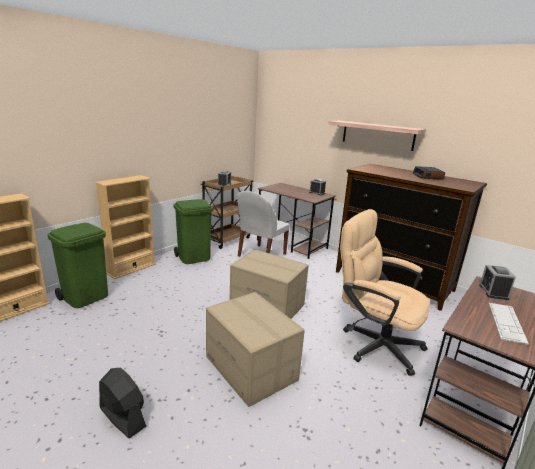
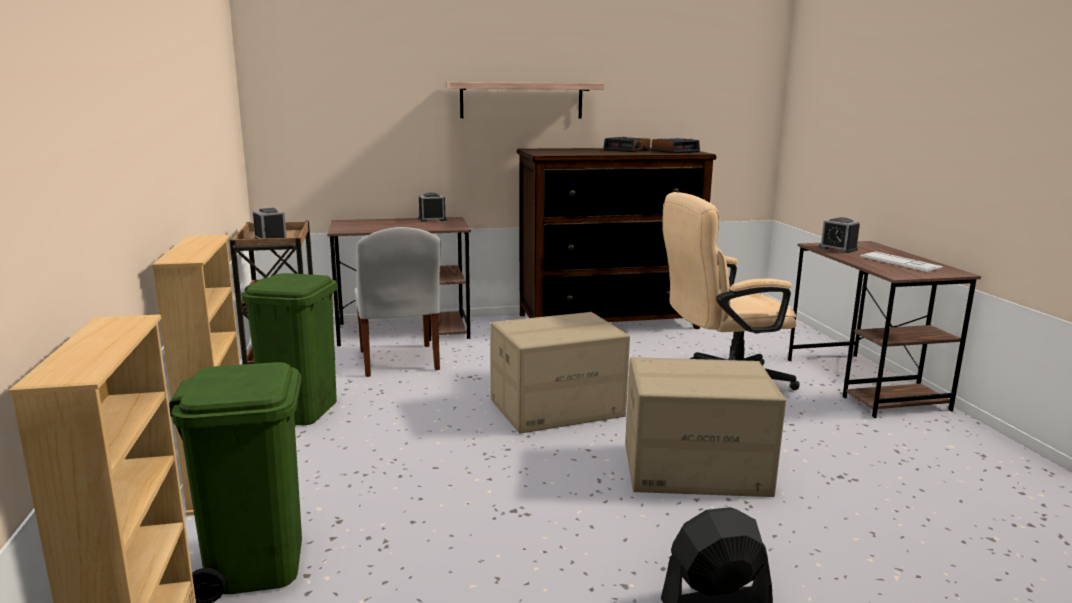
camera: 50 degrees left, 5 degrees down
(456, 184) = (675, 151): none -> alarm clock

